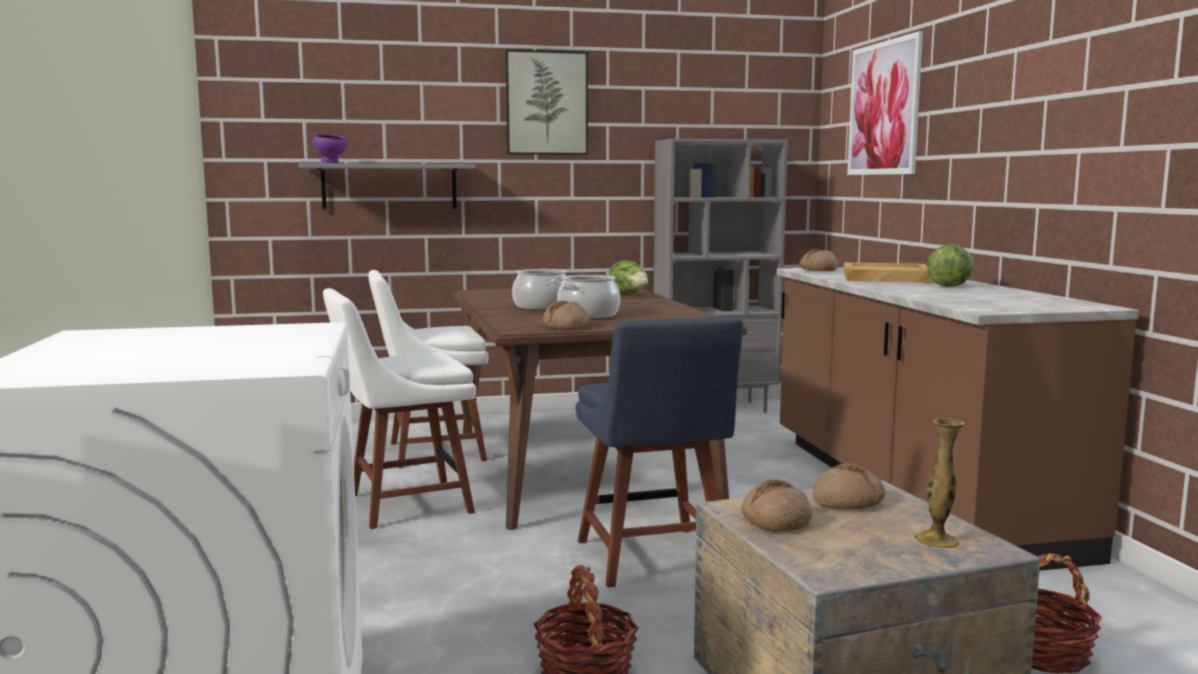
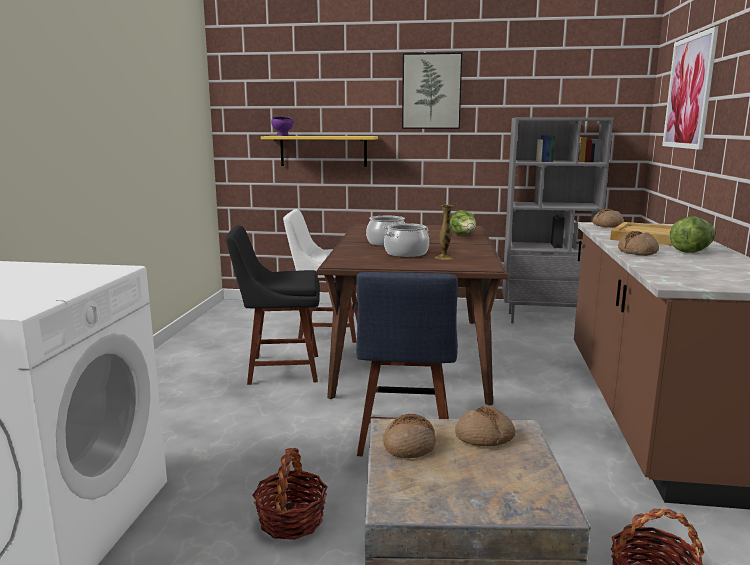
camera: 20 degrees right, 5 degrees up
(389, 186) = (323, 151): grey shelf -> yellow shelf
(402, 504) = (279, 369): white chair -> black chair
(566, 326) = (375, 263): bread -> bread (638, 252)
(936, 540) = (516, 489): vase -> vase (444, 258)

